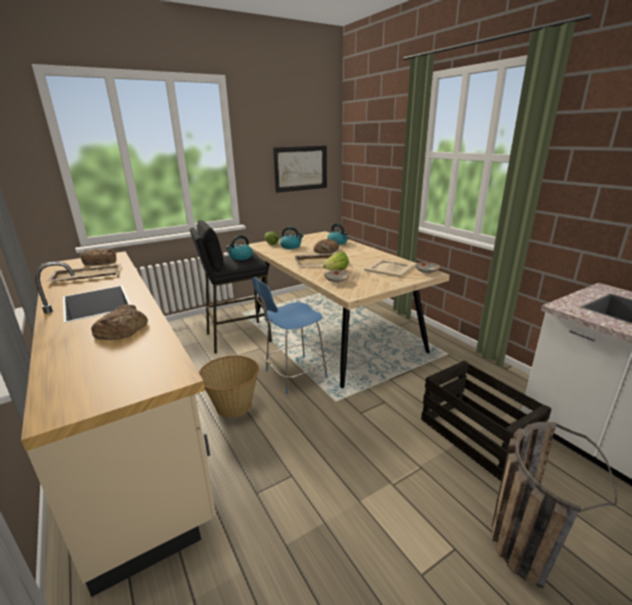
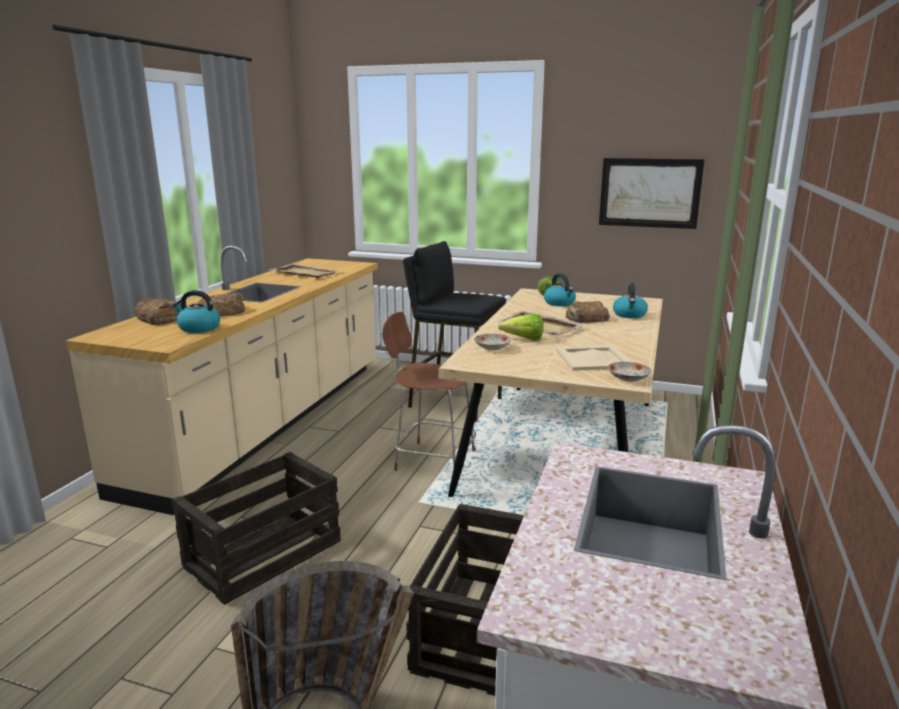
camera: 50 degrees right, 5 degrees down
(100, 261) = (339, 266): bread -> bread (159, 318)
(233, 406) = (340, 453): basket -> none
(240, 257) = (470, 297): kettle -> kettle (198, 328)
(293, 375) = (432, 460): blue stool -> brown stool
(324, 500) = (262, 555): none -> crate

